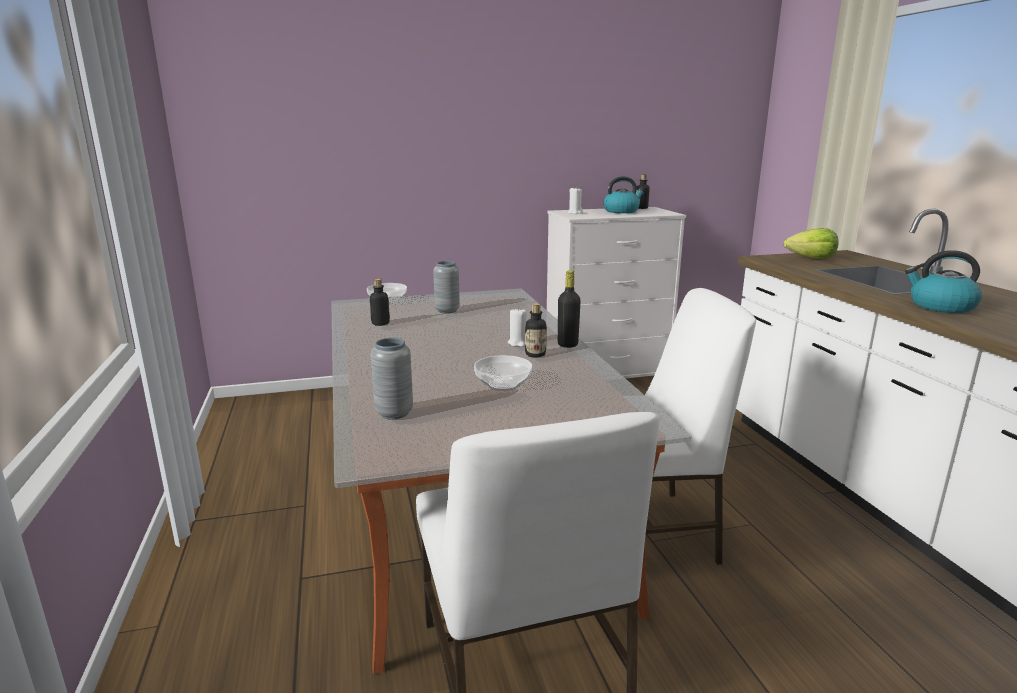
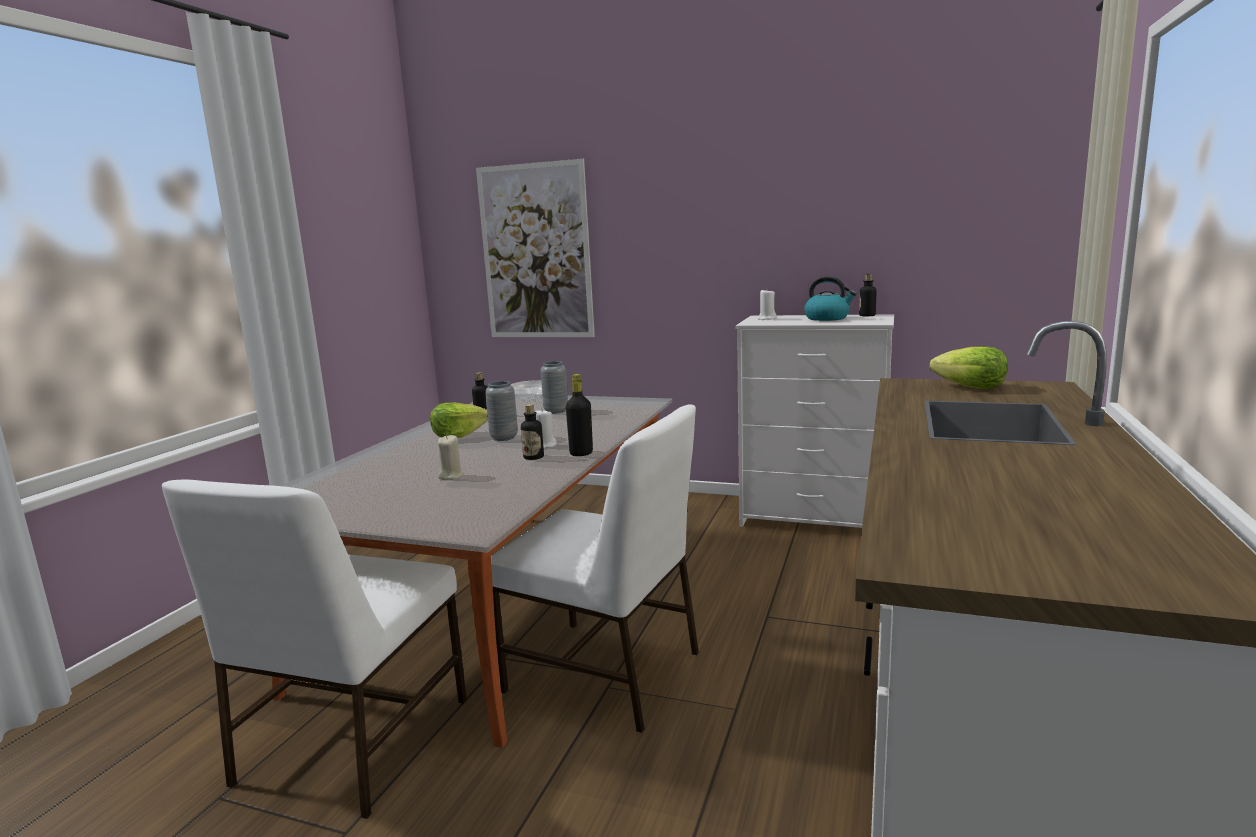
camera: 35 degrees right, 5 degrees down
(328, 149) = (536, 252): none -> picture
(394, 413) = (336, 481): grey vase -> grey vase (504, 438)
(408, 346) = (458, 435): none -> lettuce
(504, 384) = (451, 476): bowl -> beige candle
(940, 306) = (939, 459): kettle -> none

